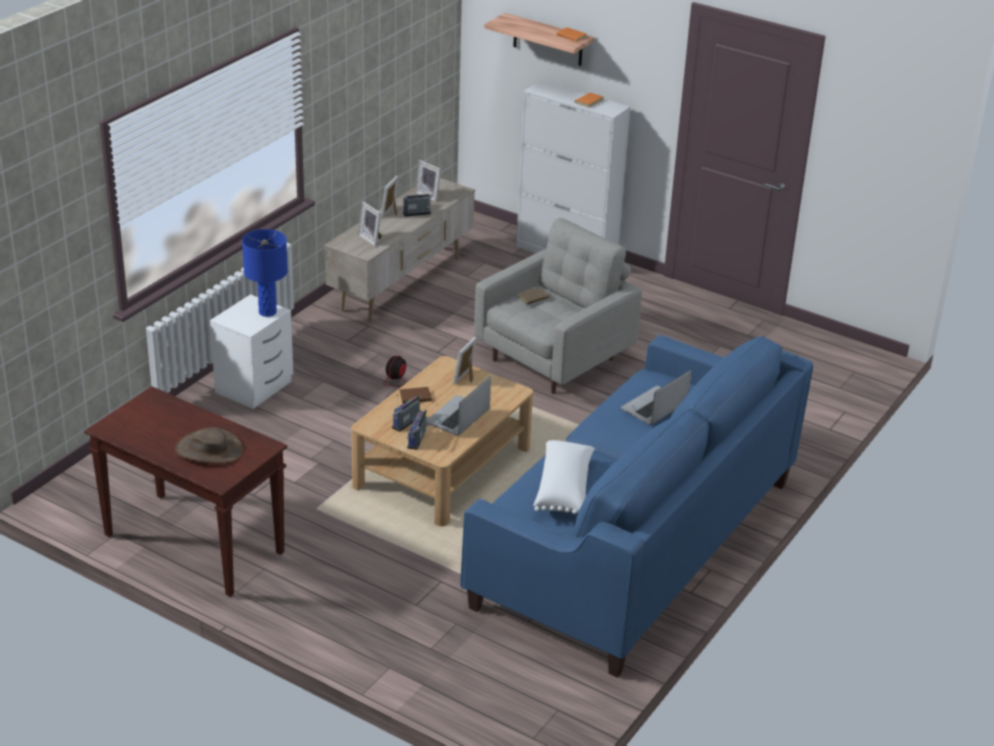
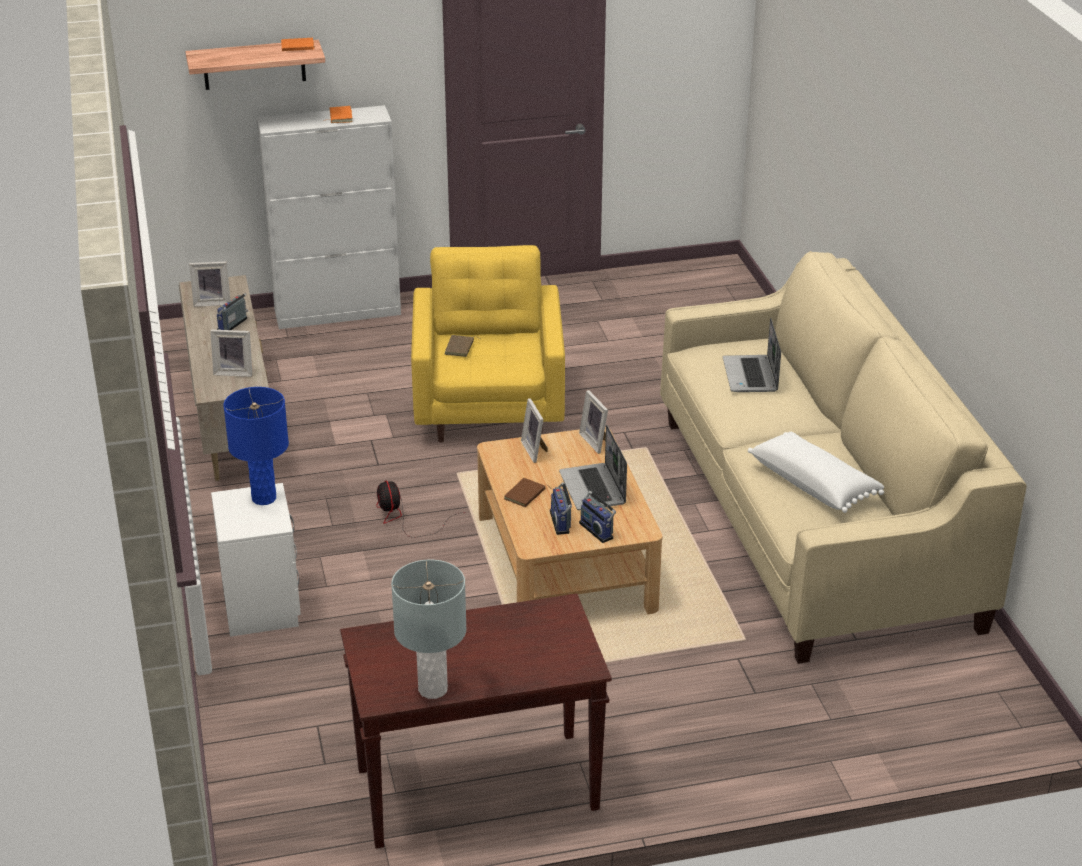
camera: 45 degrees left, 0 degrees up
(136, 440) = (432, 689): none -> grey table lamp
(209, 450) = (519, 647): brown hat -> none
(391, 213) = (206, 337): picture frame -> picture frame (596, 441)
(556, 358) = (490, 408): grey armchair -> yellow armchair
(634, 541) = (813, 519): blue sofa -> beige sofa

